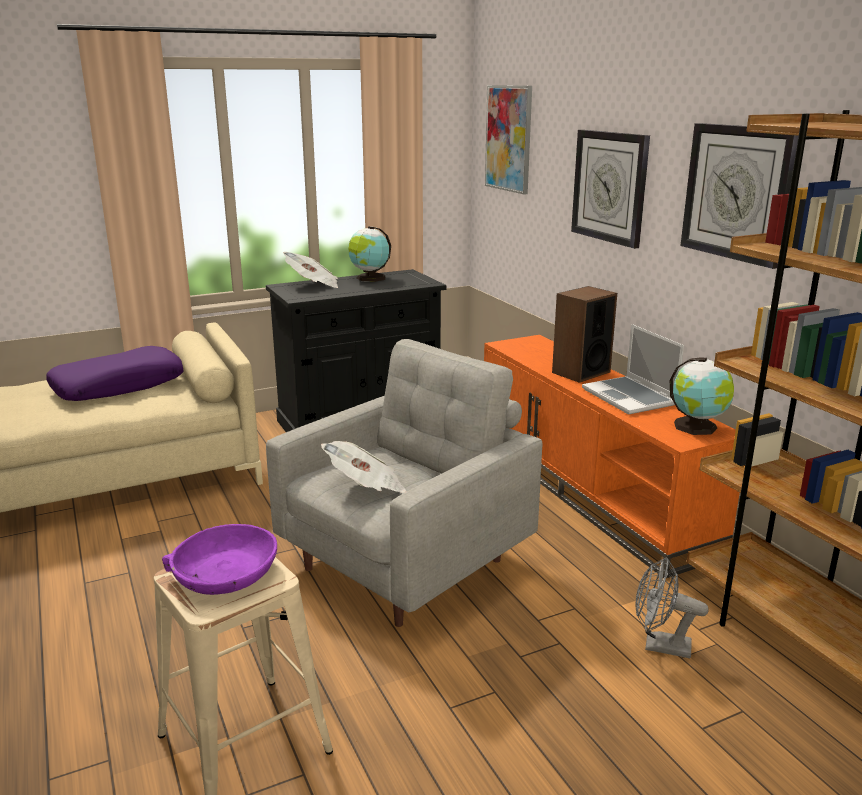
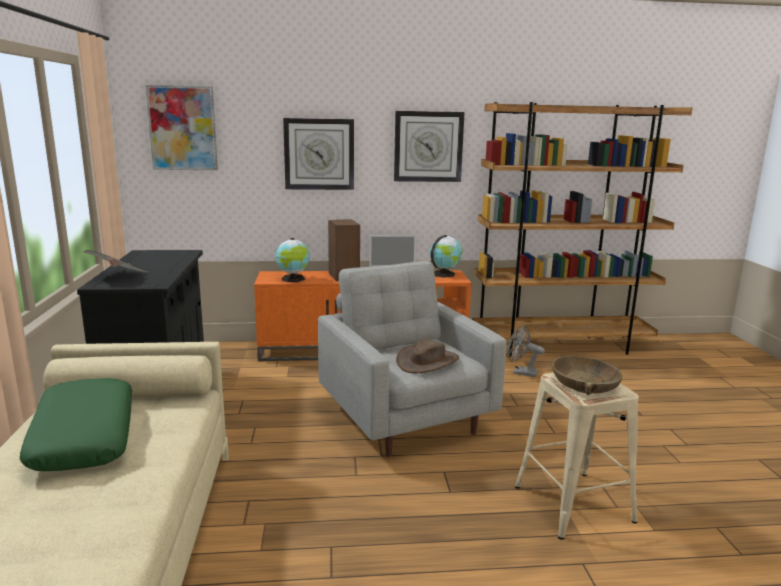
camera: 70 degrees left, 5 degrees down
(118, 386) = (83, 437): purple pillow -> green pillow
(225, 574) = (584, 384): purple bowl -> brown bowl
(366, 487) = (427, 361): newspaper -> brown hat
(369, 278) = (136, 261): globe -> globe (293, 279)
(659, 646) = (521, 372): grey fan -> grey fan turned 75 degrees clockwise

